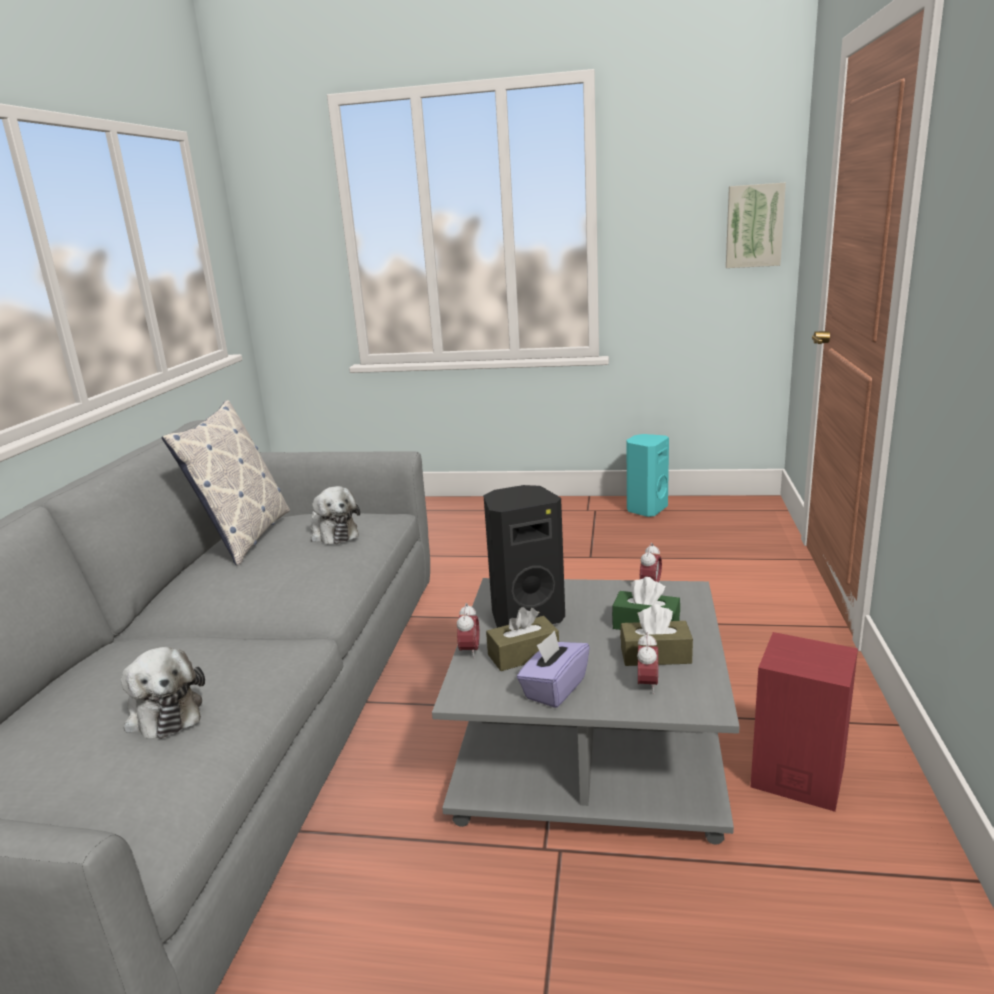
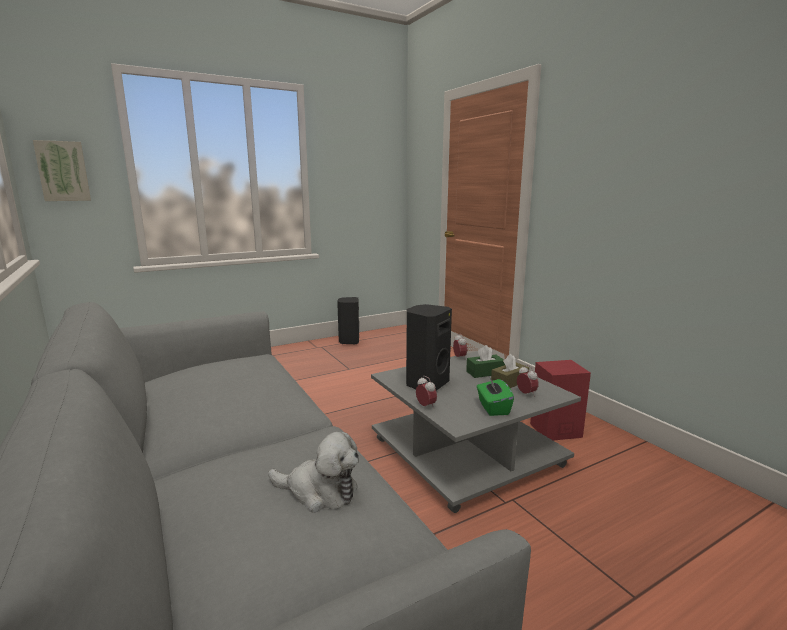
camera: 40 degrees left, 5 degrees down
(244, 537) = (177, 386): pillow -> none
(333, 533) = (247, 369): plush toy -> none
(523, 655) = (454, 399): brown tissue box -> none
(554, 688) = (493, 408): purple tissue box -> green tissue box
(645, 509) = (349, 341): turquoise speaker -> black speaker
(754, 226) = (386, 181): picture -> picture (63, 171)

